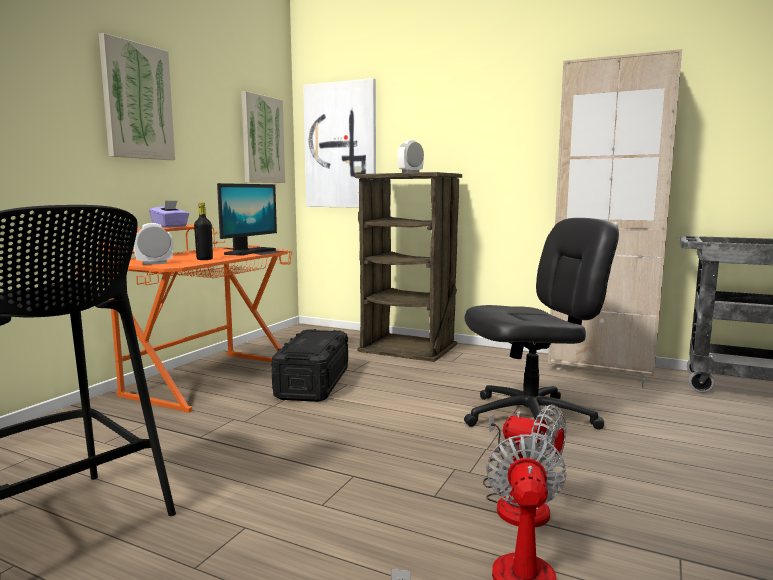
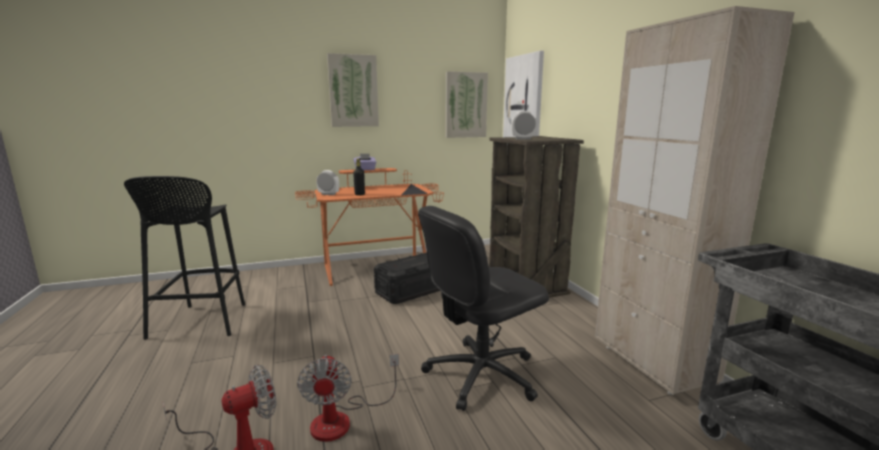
camera: 45 degrees right, 5 degrees up
(249, 252) = (404, 191): monitor -> none
(530, 418) = (481, 374): black office chair -> black office chair turned 120 degrees clockwise

